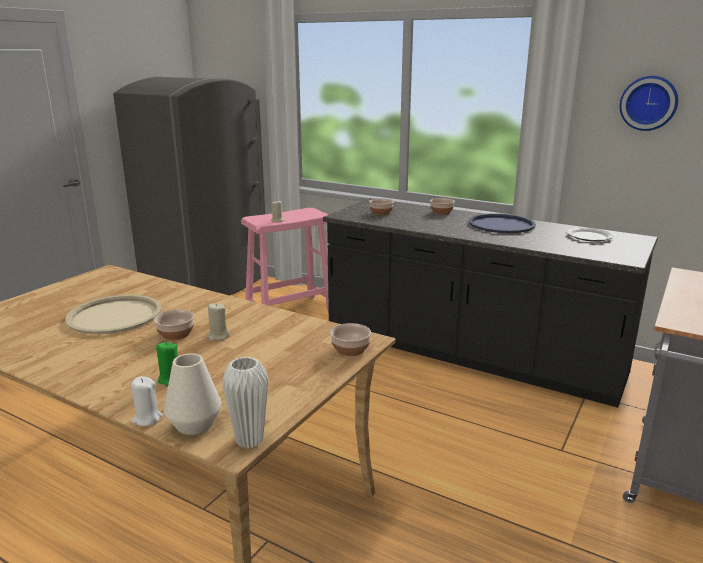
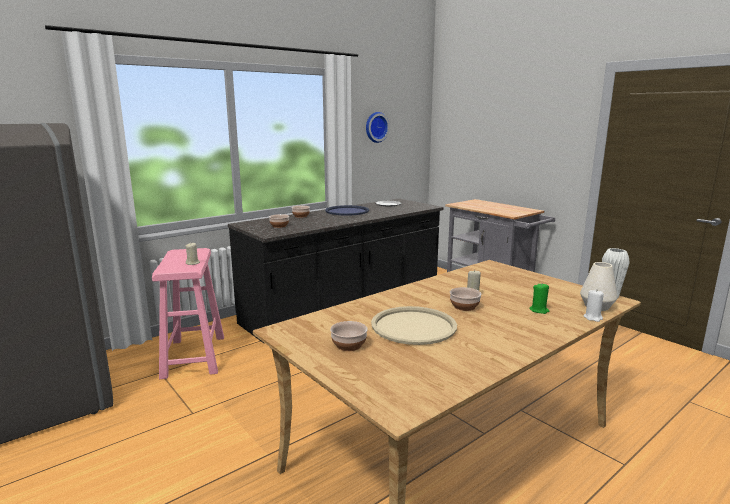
camera: 70 degrees left, 5 degrees down
(351, 350) = (503, 268): bowl -> bowl (349, 345)

